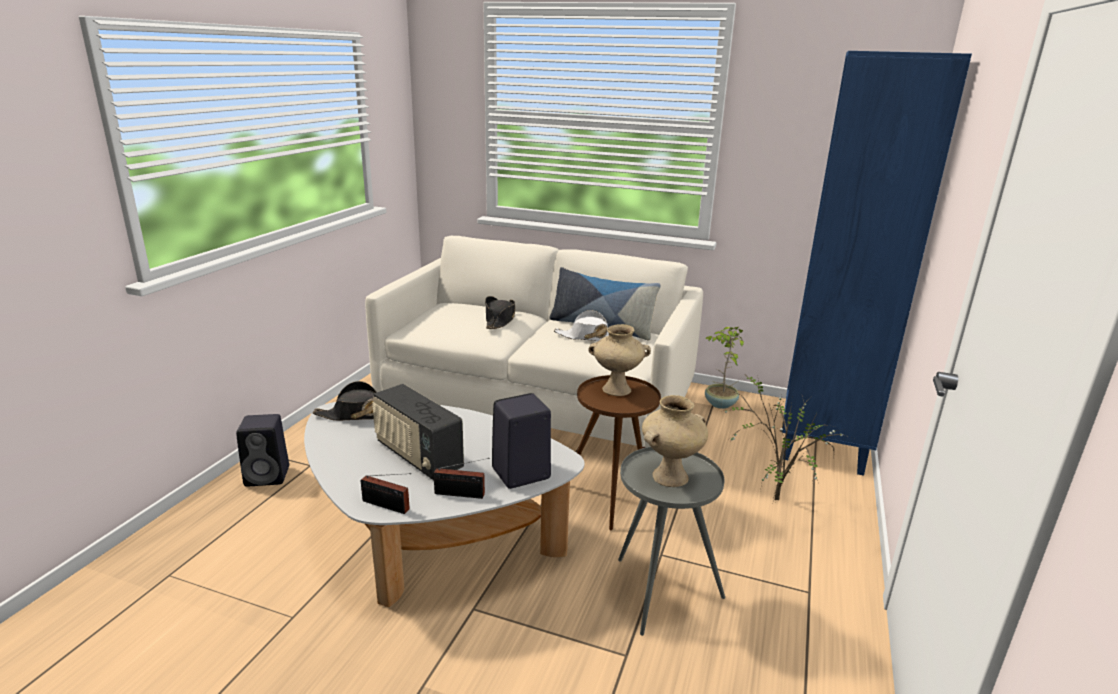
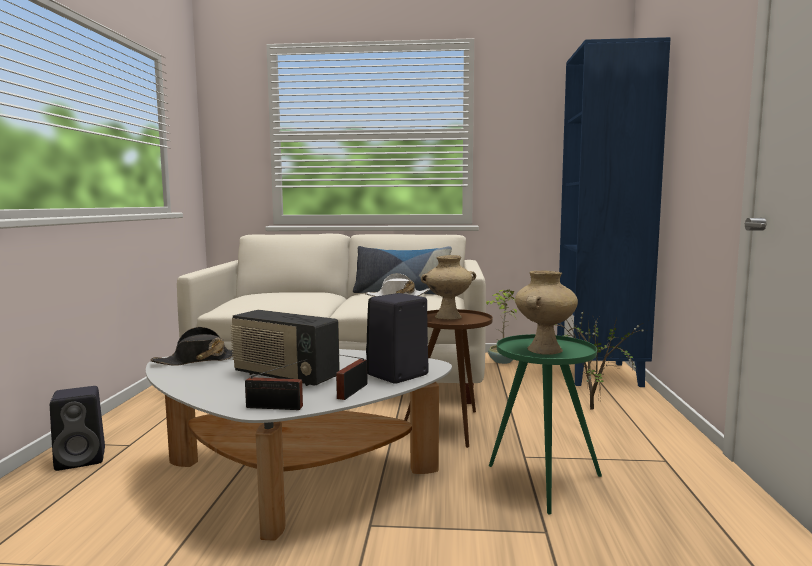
camera: 15 degrees left, 15 degrees down
(462, 494) = (350, 392): radio -> radio turned 120 degrees clockwise
(500, 320) = (309, 293): black hat -> none
(659, 591) = (542, 481): grey side table -> green side table

